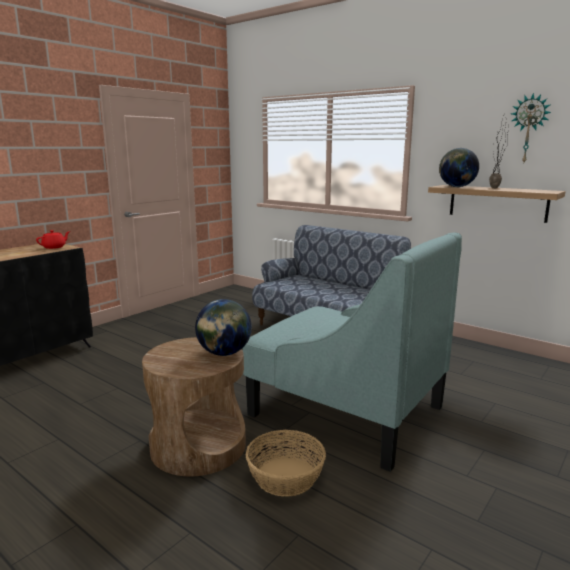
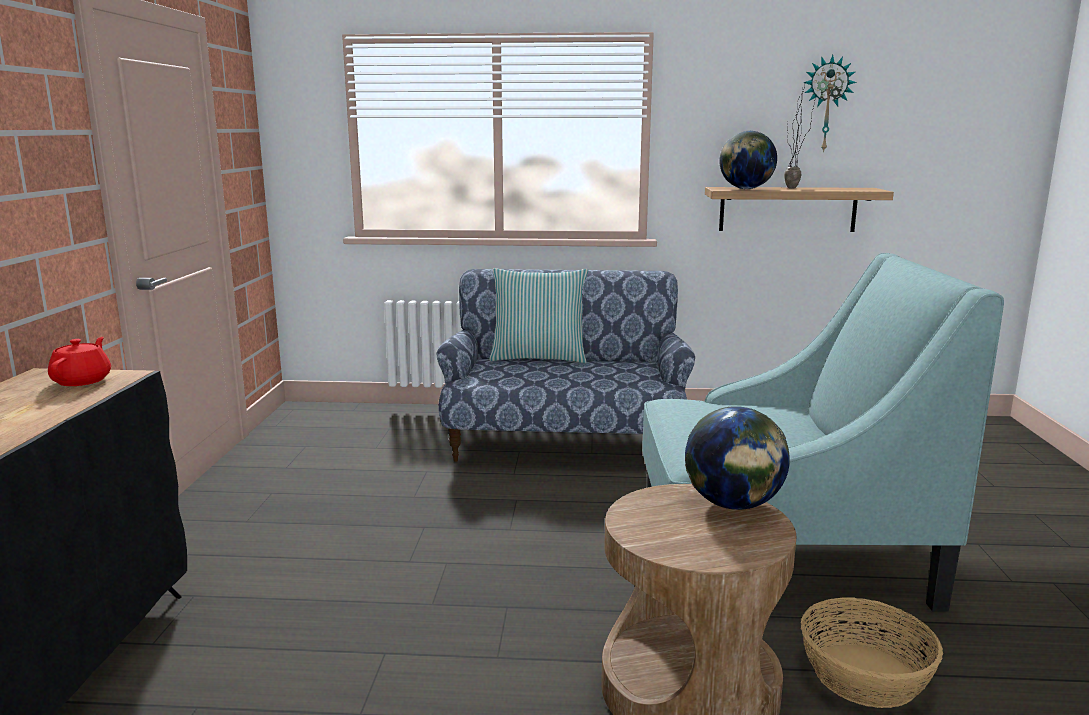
camera: 35 degrees left, 0 degrees up
(325, 279) = (539, 358): none -> pillow

